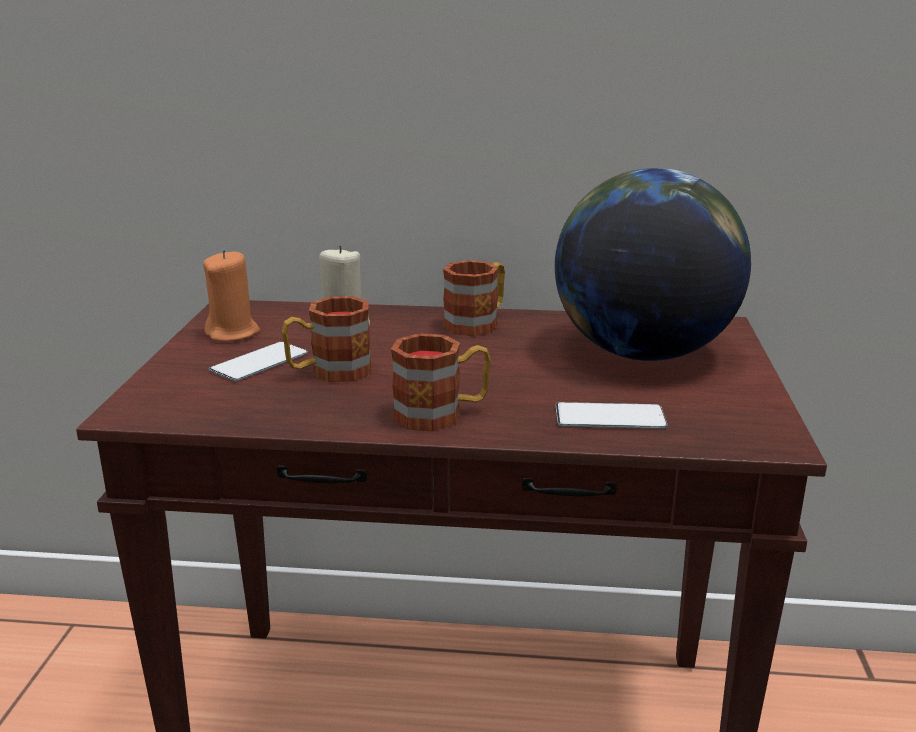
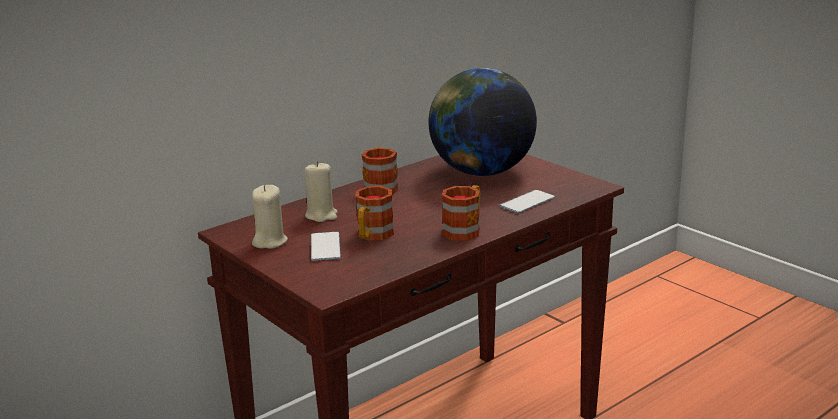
camera: 45 degrees left, 0 degrees up
(233, 333) = (269, 241): orange candle -> beige candle

